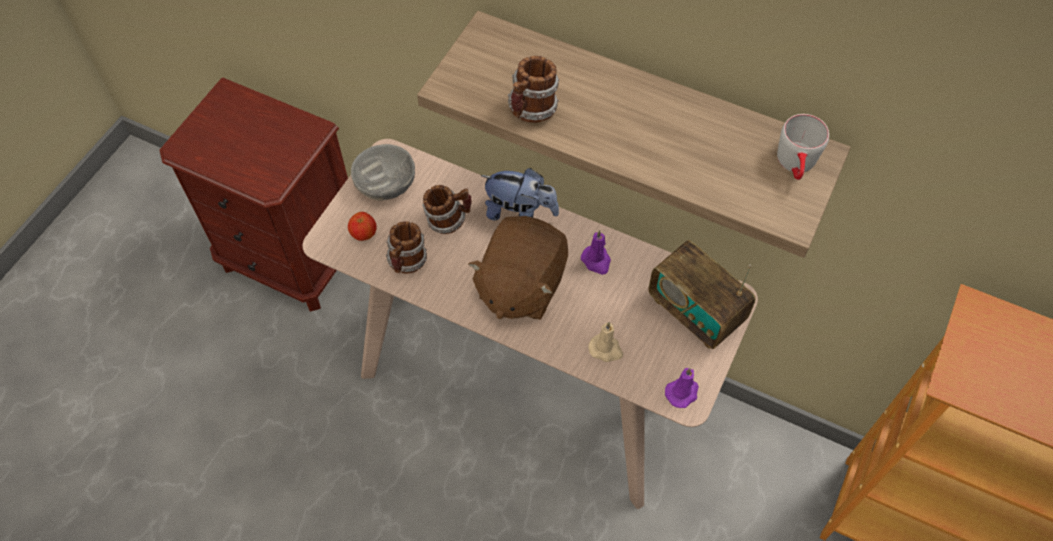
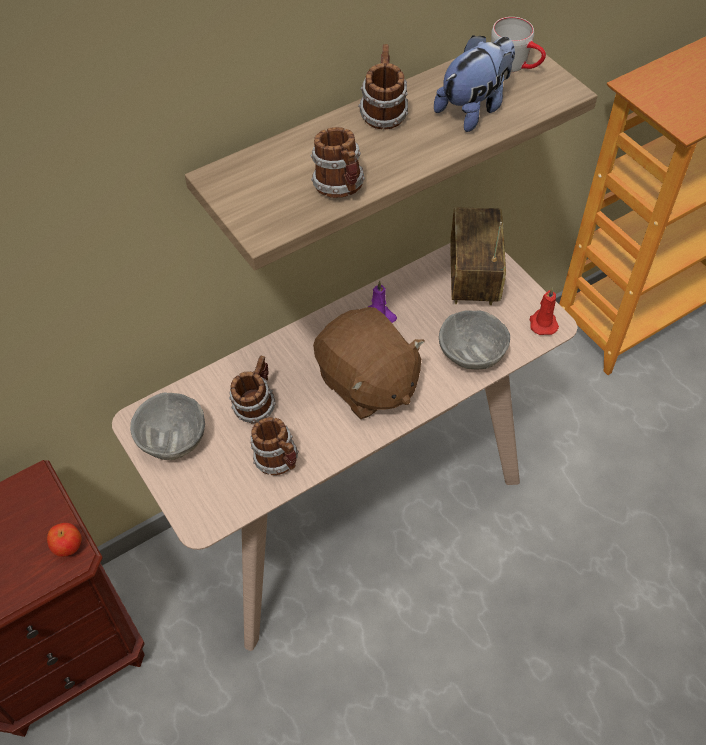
camera: 60 degrees left, 5 degrees down
(364, 234) = (217, 484): apple -> apple (68, 547)
(520, 212) = (288, 347): plush toy -> plush toy (474, 109)
(606, 349) = (471, 353): beige candle -> grey bowl
(644, 98) = (383, 114): none -> mug
(682, 392) = (542, 323): purple candle -> red candle
(695, 312) = (473, 278): radio -> radio turned 105 degrees clockwise

